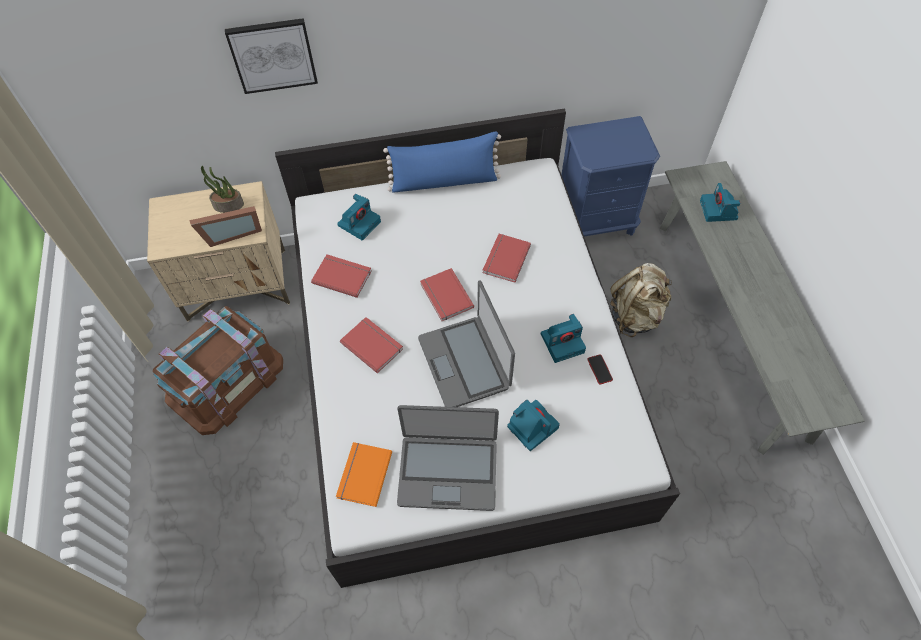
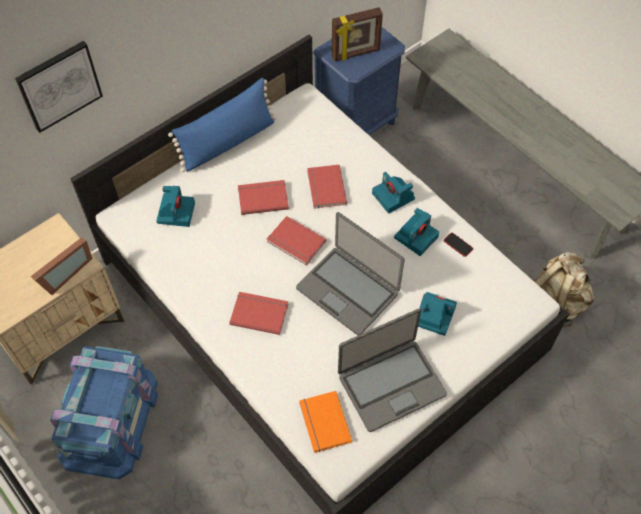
camera: 30 degrees left, 0 degrees up
(225, 380) = (109, 420): brown storage box -> blue storage box
(228, 206) = (41, 249): potted plant -> none
(342, 276) = (192, 266): red book -> red book (262, 197)
(605, 145) = (356, 54): none -> picture frame
(635, 315) = (437, 192): beige backpack -> beige backpack (556, 302)
(718, 210) = (467, 73): camera -> camera (394, 197)

